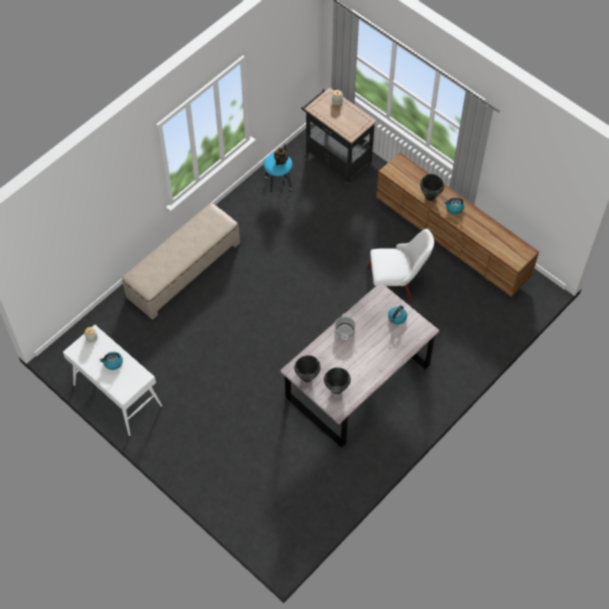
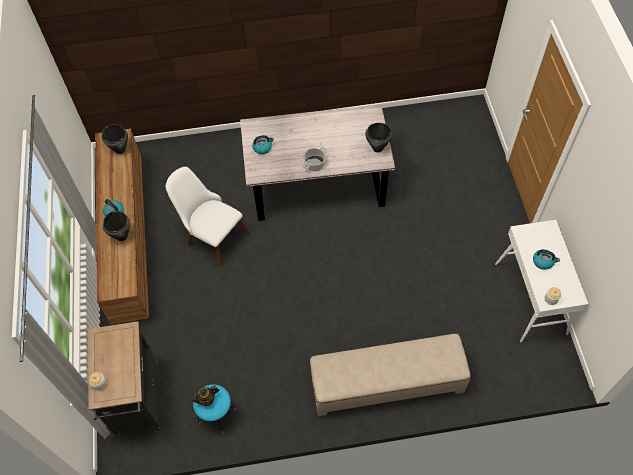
camera: 140 degrees left, 0 degrees up
(337, 390) = (362, 126): black cooking pot -> black cooking pot (120, 149)

